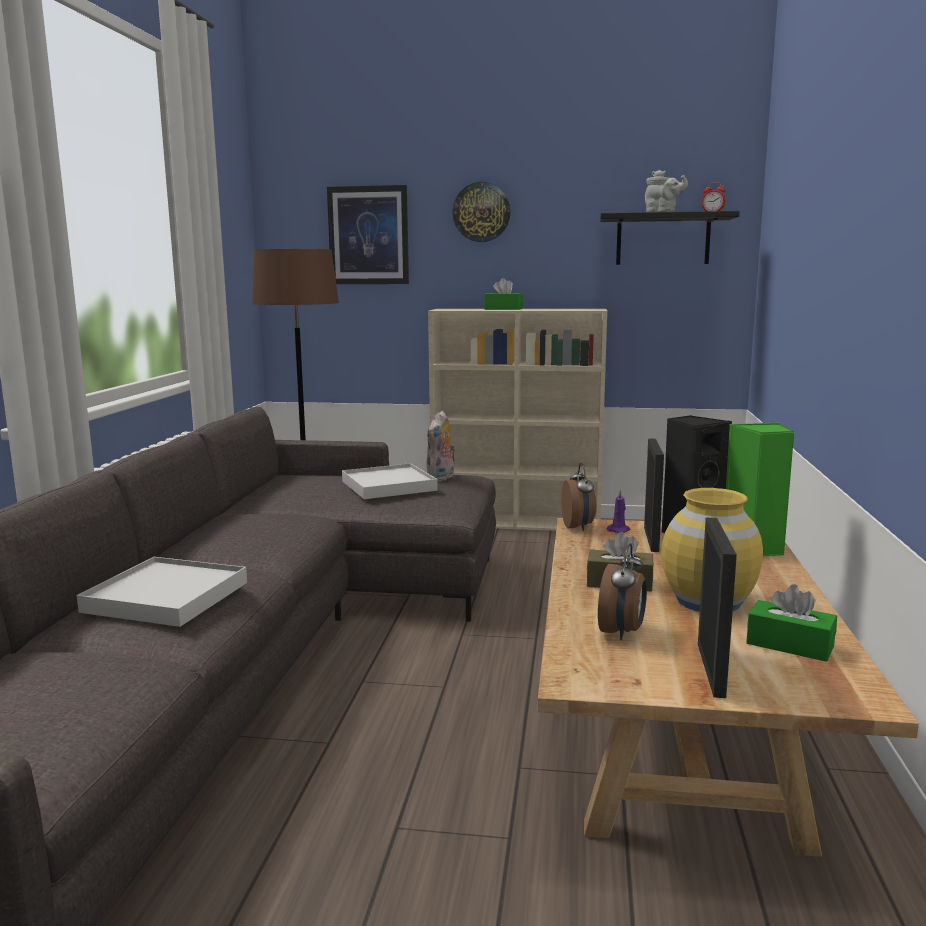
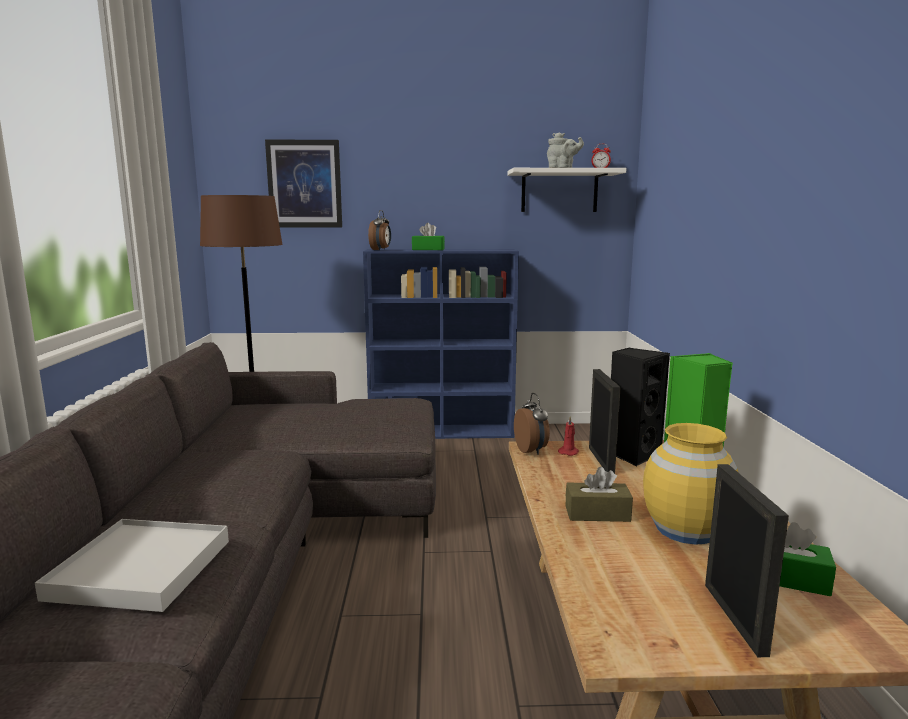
camera: 10 degrees left, 0 degrees up
(389, 486) = (343, 414): white tray -> none
(441, 478) = (388, 403): plush toy -> none
(481, 212) = (406, 165): wall clock -> none
(518, 522) = (443, 432): beige bookcase -> blue bookcase
(619, 530) = (569, 452): purple candle -> red candle
(622, 632) = (628, 576): alarm clock -> alarm clock (381, 250)
(663, 240) = (559, 191): black shelf -> white shelf

